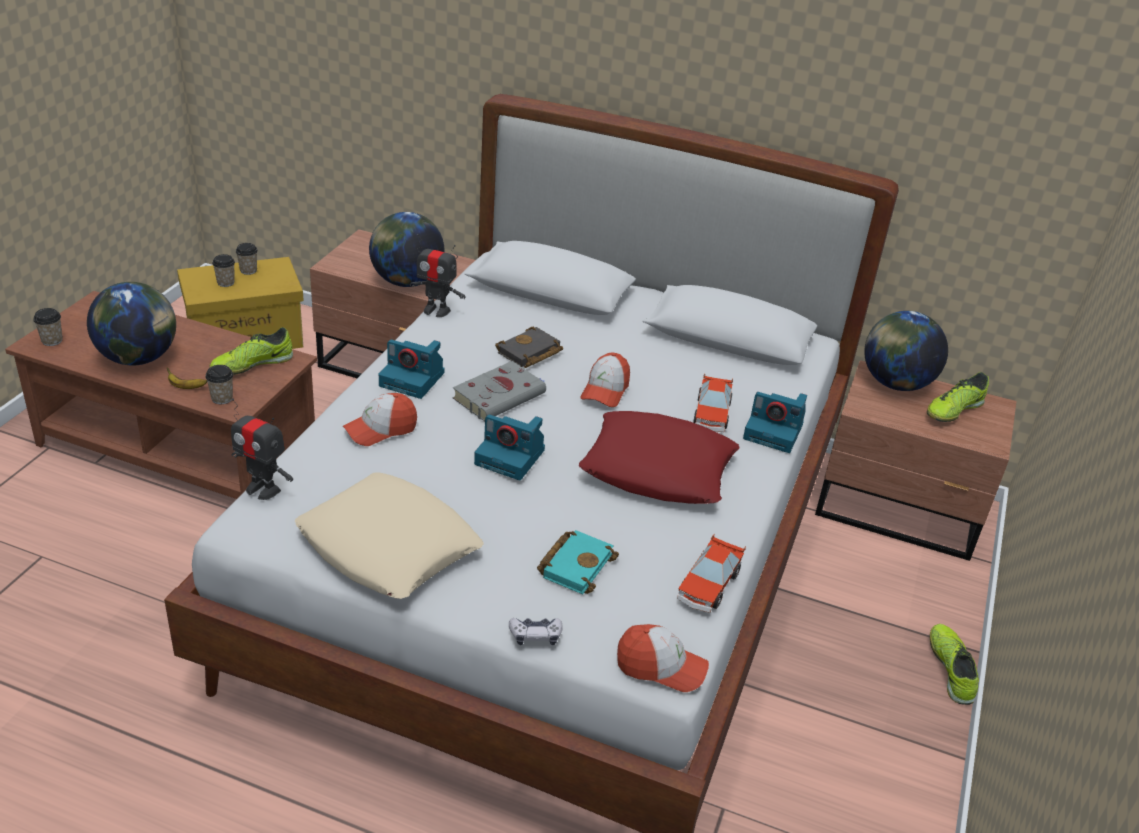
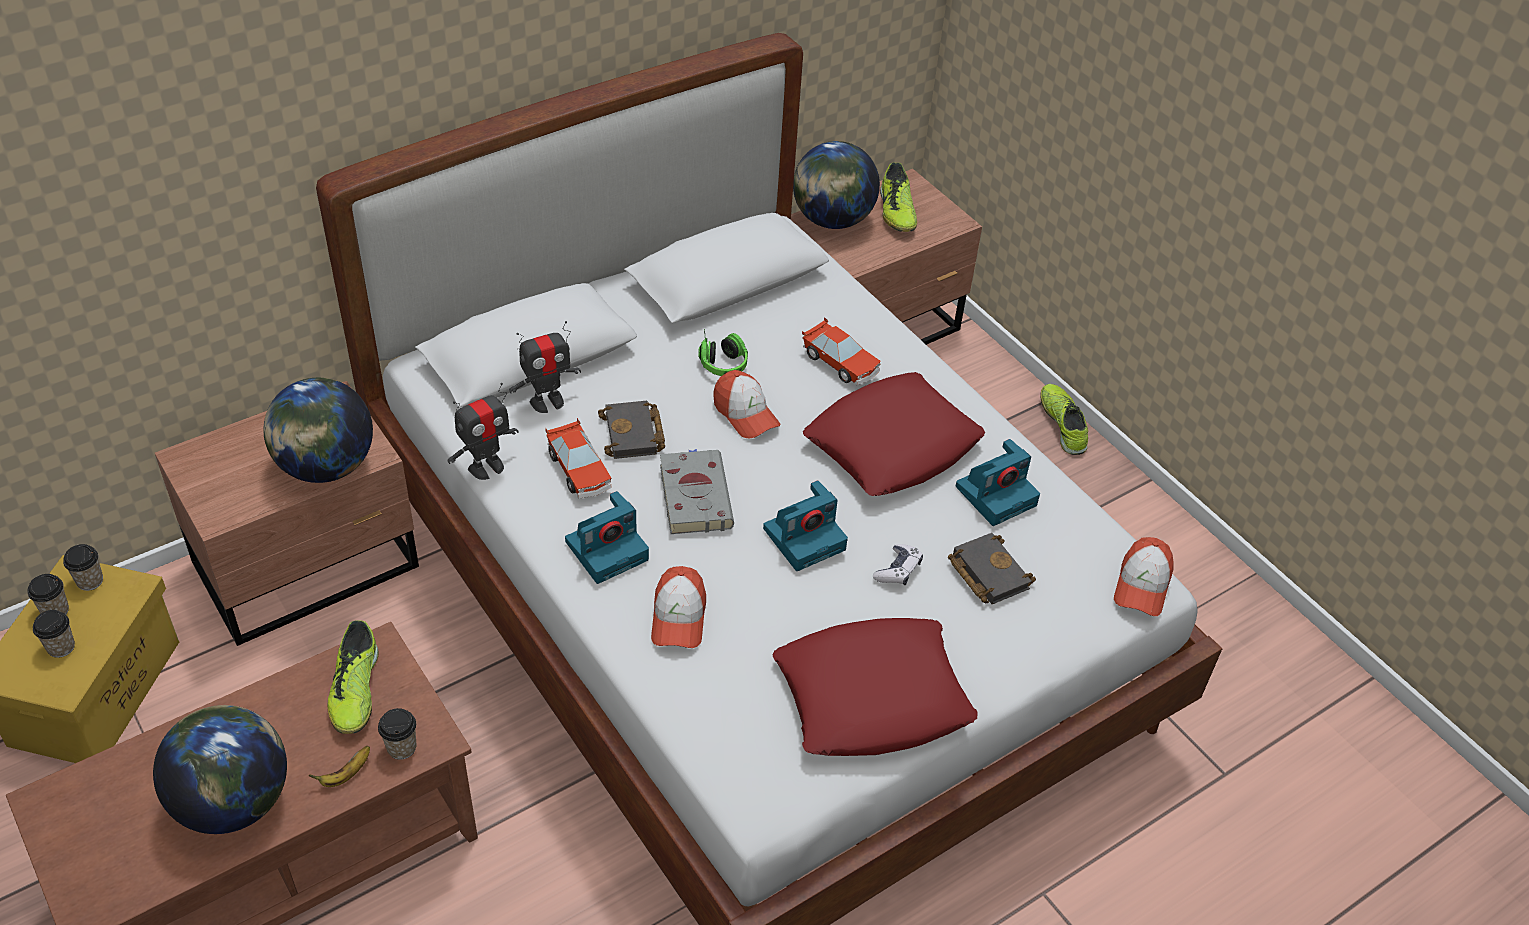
camera: 55 degrees left, 10 degrees up
(52, 341) = (98, 886): cup -> cup (90, 581)
(263, 489) = (712, 762): toy robot -> toy robot (547, 402)
(389, 546) = (872, 696): beige pillow -> red pillow
(535, 635) = (1060, 648): game controller -> game controller (898, 570)
(576, 564) = (986, 573): turquoise book -> black book
(645, 362) = (721, 360): none -> headphones
(660, 667) = (1142, 586): cap -> cap turned 150 degrees clockwise
(708, 585) = (1065, 501): toy car -> toy car (579, 470)
(774, 432) = (895, 339): camera -> camera (997, 494)
(951, 669) = (1063, 424): shoe -> shoe turned 45 degrees clockwise

